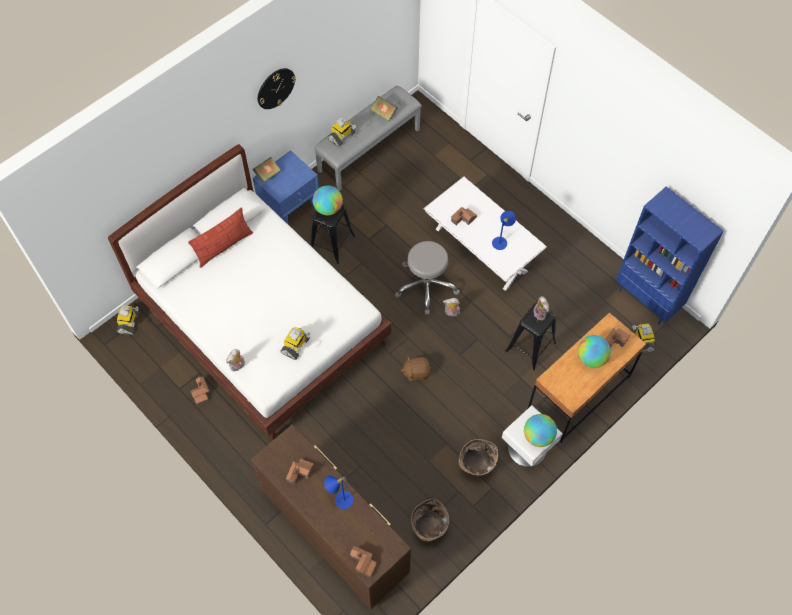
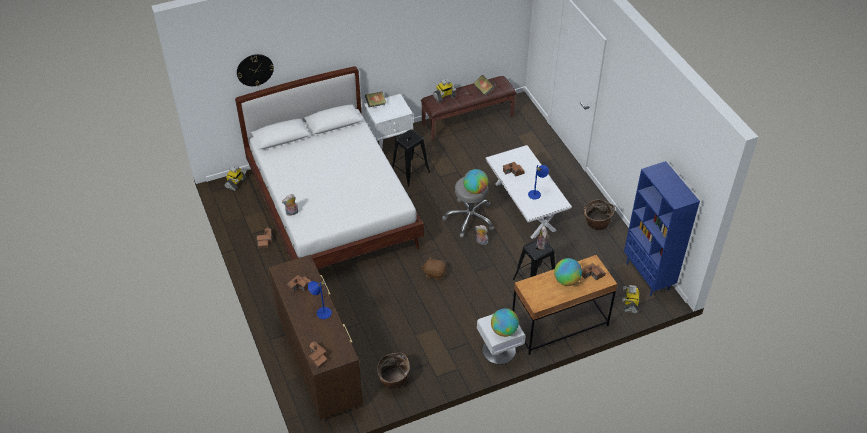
camera: 20 degrees right, 15 degrees down
(224, 247) = (320, 137): pillow -> none
(275, 88) = (394, 31): wall clock -> wall clock (255, 70)
(290, 208) = (390, 142): blue nightstand -> white nightstand
(296, 346) = (340, 212): toy robot -> none
(328, 208) = (410, 136): globe -> globe (475, 190)
(368, 149) = (467, 120): grey bench -> brown bench
(476, 466) = (452, 350): basket -> basket (596, 224)

